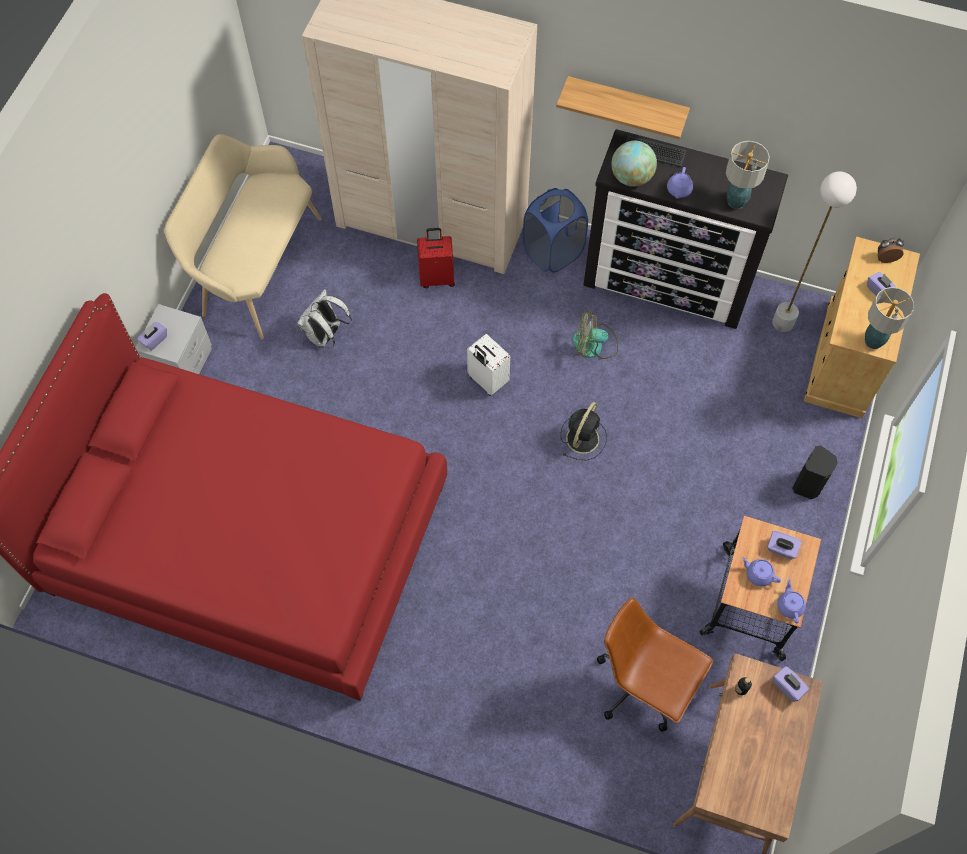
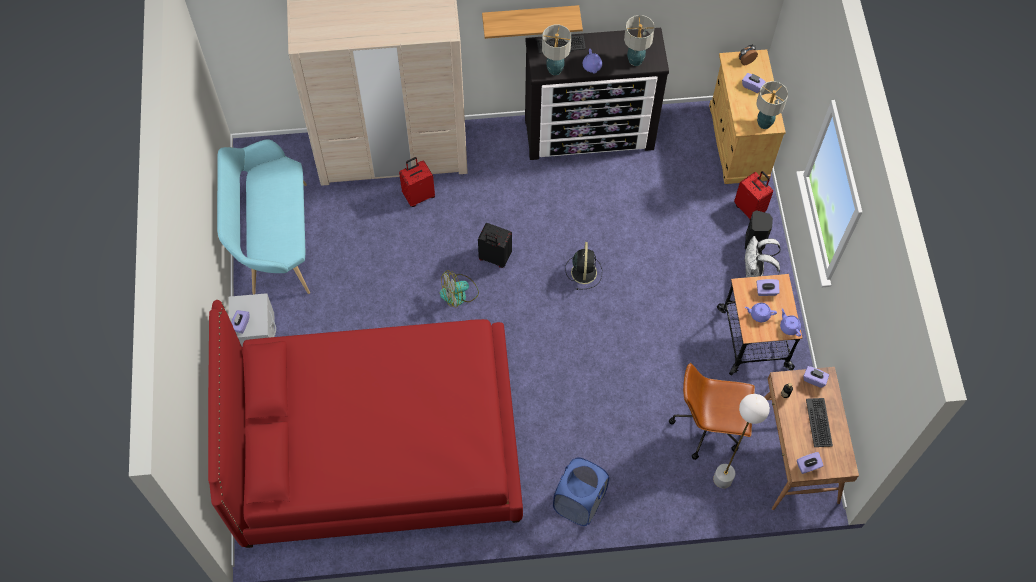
camera: 25 degrees left, 0 degrees up
(255, 267) = (274, 240): beige bench -> turquoise bench
(326, 336) = (357, 272): white backpack -> white backpack (755, 271)
(487, 380) = (494, 258): white suitcase -> black suitcase
(553, 252) = (495, 143): blue laundry basket -> blue laundry basket (579, 502)
(594, 346) = (559, 201): fan -> fan (459, 294)
(631, 177) = (554, 69): globe -> table lamp
(726, 795) = (808, 466): none -> purple tissue box
(768, 745) = (819, 422): none -> keyboard
(782, 322) = (684, 133): white floor lamp -> white floor lamp (722, 479)
(821, 443) = (750, 209): none -> red suitcase

